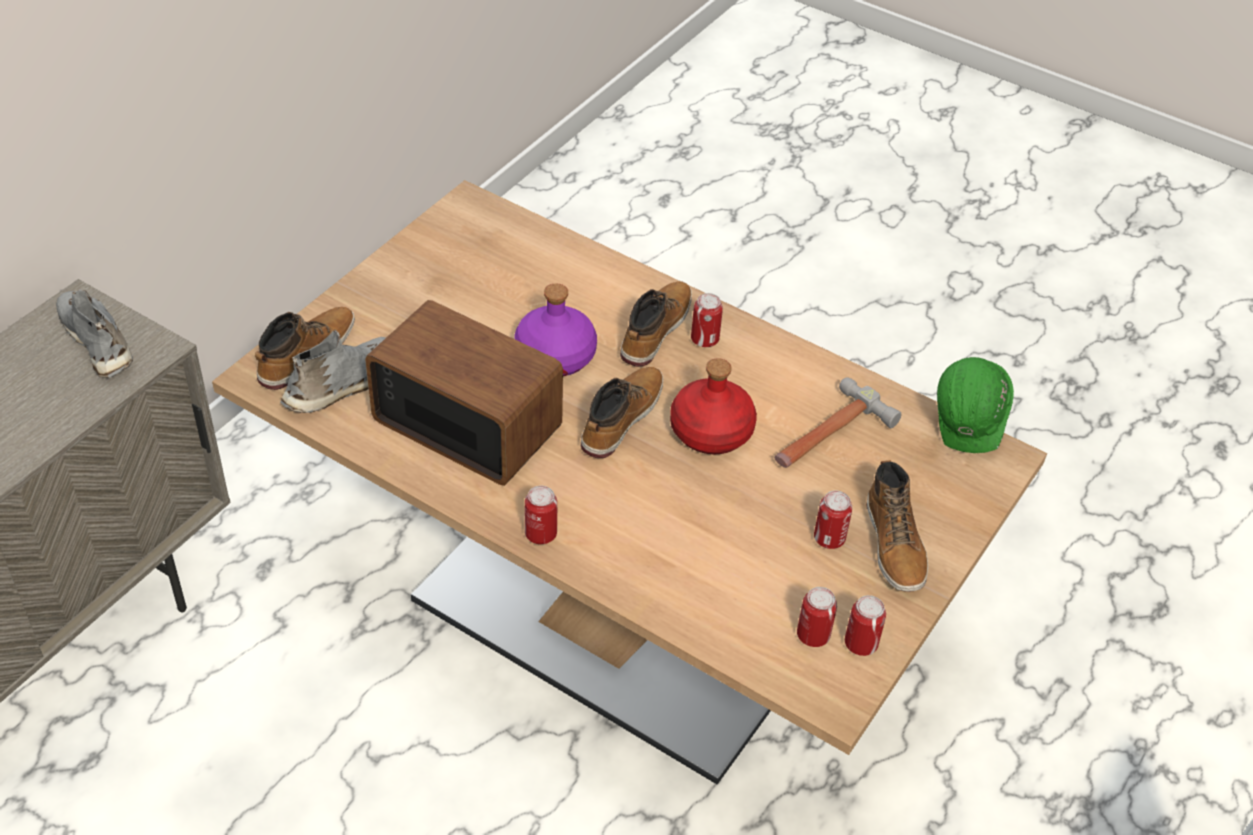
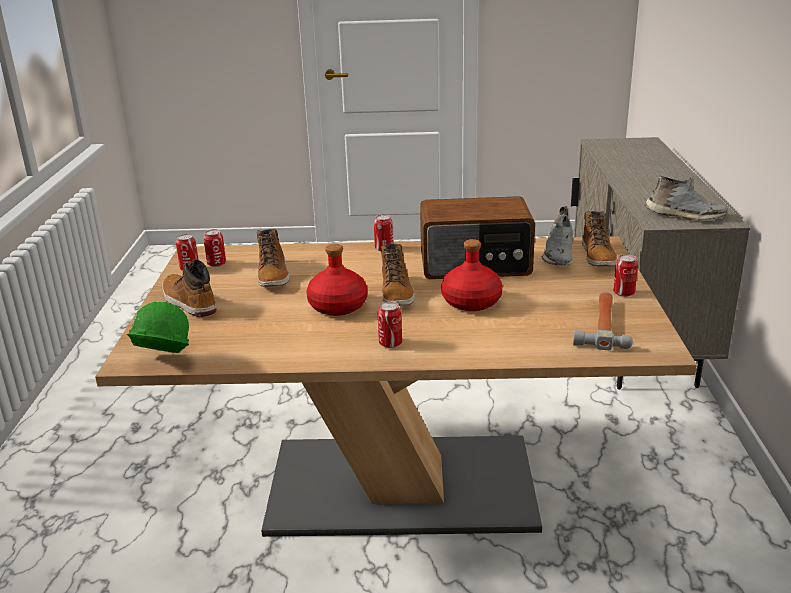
camera: 150 degrees right, 20 degrees down
(555, 357) = (471, 302): purple bottle -> red bottle
(654, 330) = (429, 335): boot -> boot (273, 275)
(827, 436) = (262, 329): hammer -> hammer (603, 324)
(829, 538) = (230, 293): can -> can (623, 293)

